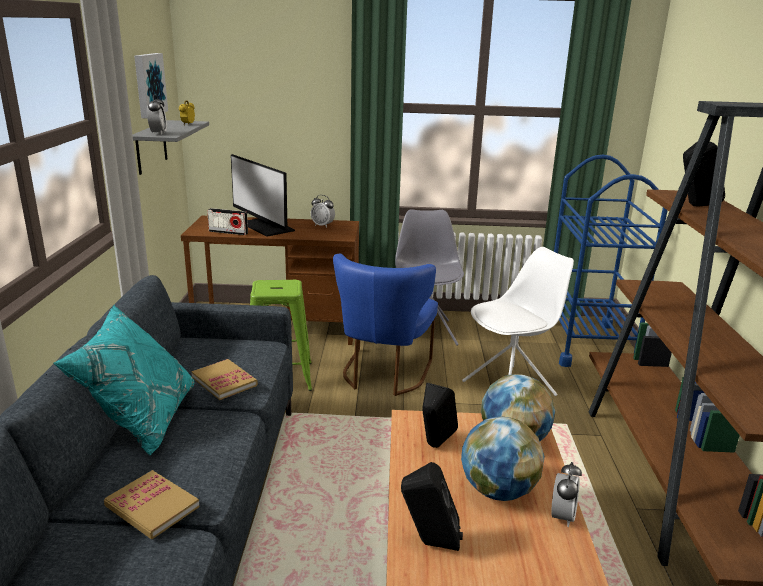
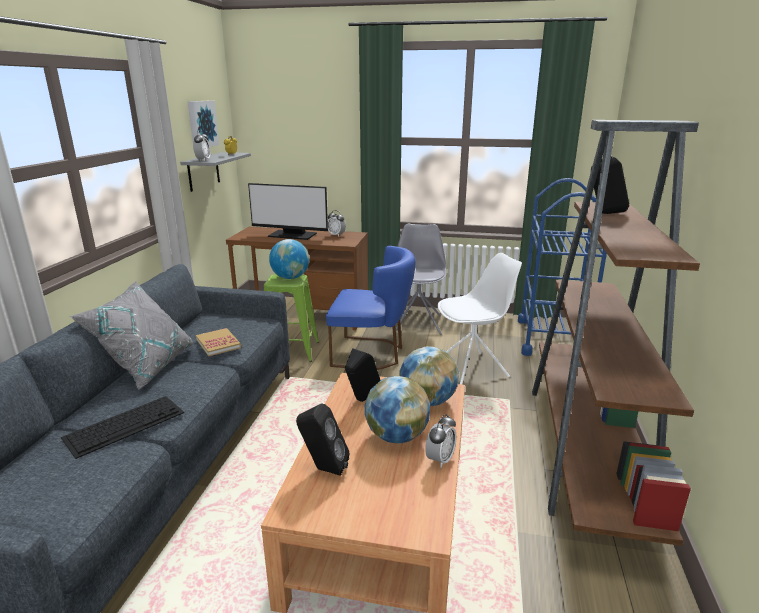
camera: 10 degrees right, 0 degrees up
(140, 419) = (146, 366): turquoise pillow -> grey pillow
(152, 506) = (125, 424): book -> keyboard
(228, 232) = (262, 238): radio -> none
(265, 227) = (292, 235): monitor -> monitor turned 45 degrees counterclockwise
(281, 285) = (290, 278): none -> globe
(383, 375) = (372, 354): blue chair -> blue chair turned 105 degrees counterclockwise

